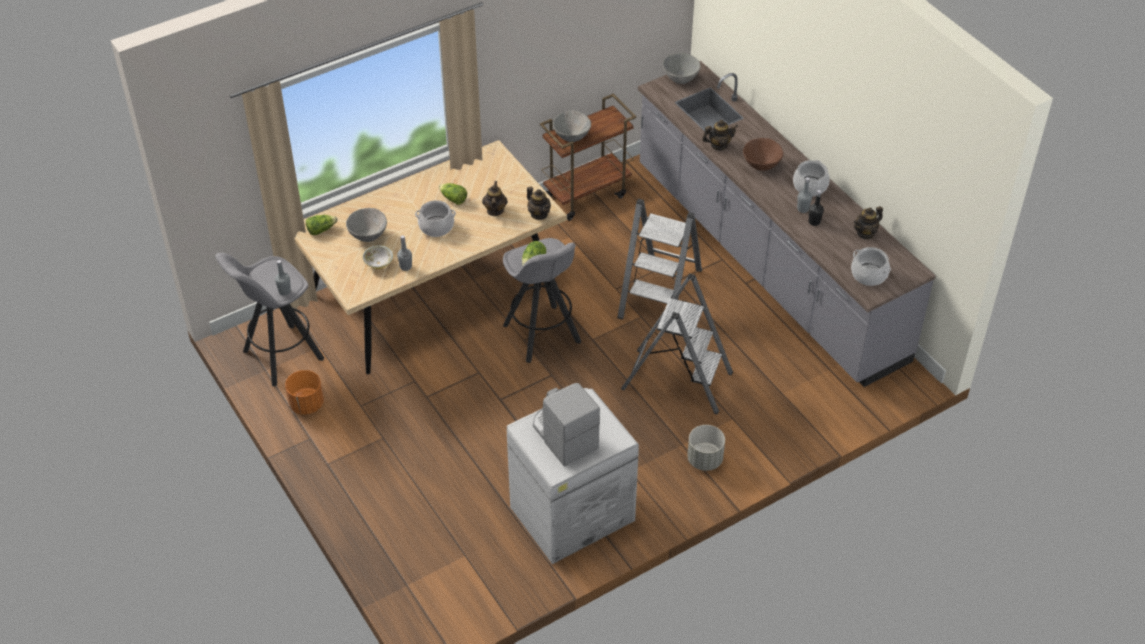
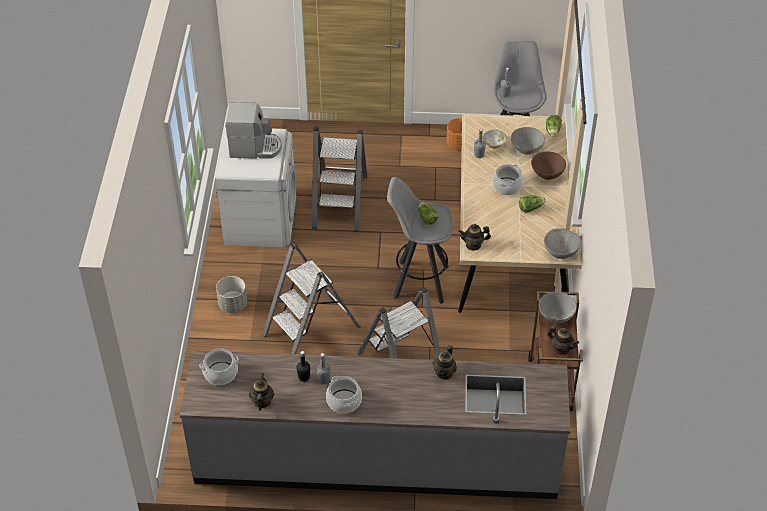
camera: 125 degrees right, 0 degrees up
(482, 458) = (340, 201): none -> grey step ladder
(495, 210) = (498, 223): teapot -> teapot (561, 348)
(680, 79) = (553, 399): grey bowl -> grey bowl (560, 253)
(761, 166) = (396, 385): brown bowl -> brown bowl (547, 175)

